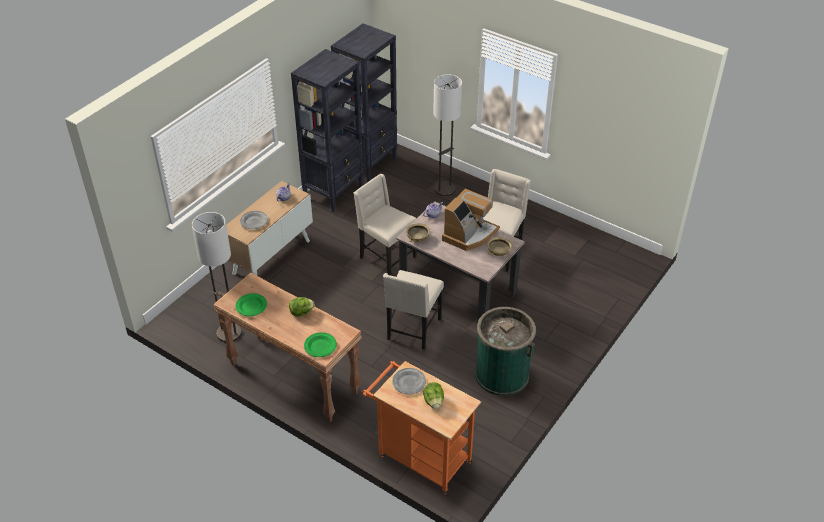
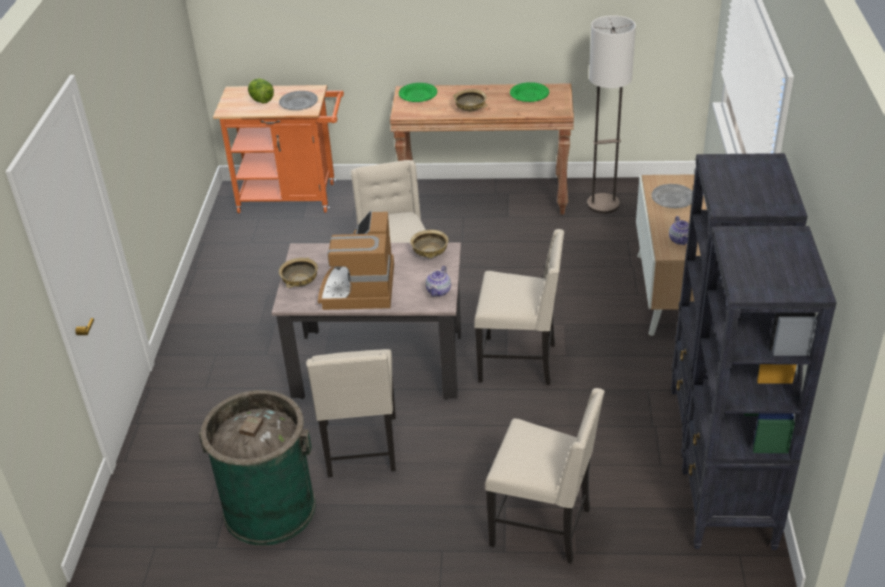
camera: 150 degrees right, 5 degrees down
(301, 312) = (470, 109): lettuce -> beige bowl
(444, 189) = (543, 526): floor lamp -> beige chair
(502, 374) = (251, 295): green trash can -> green trash can (269, 509)

